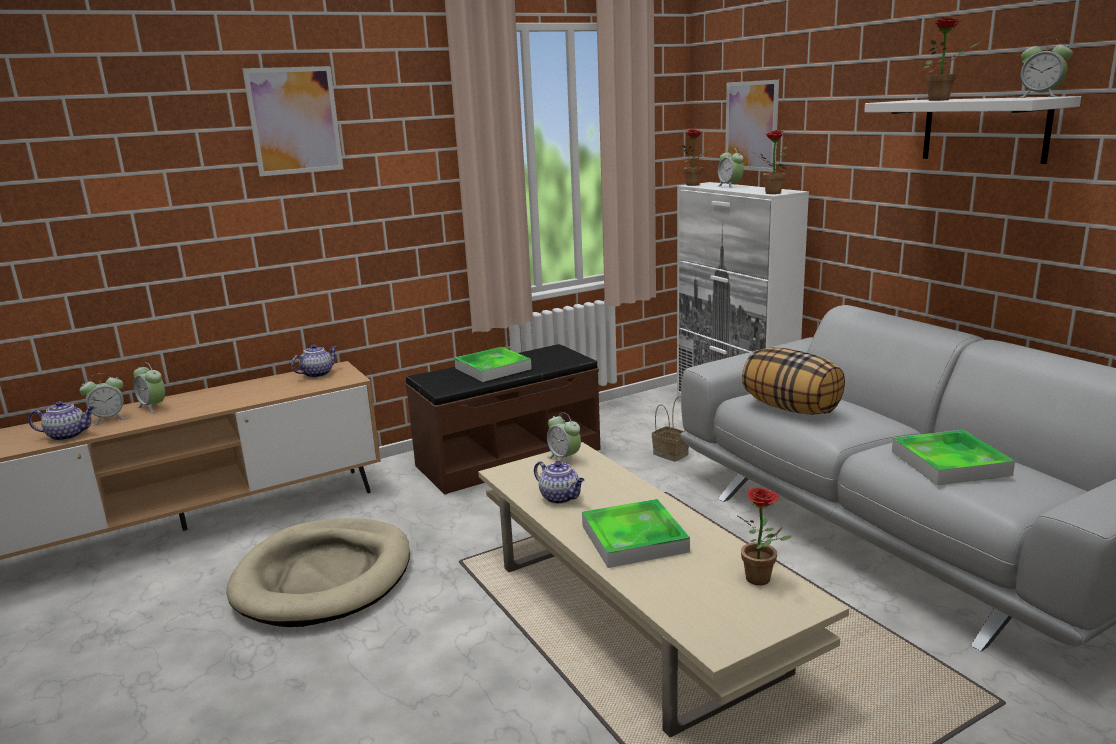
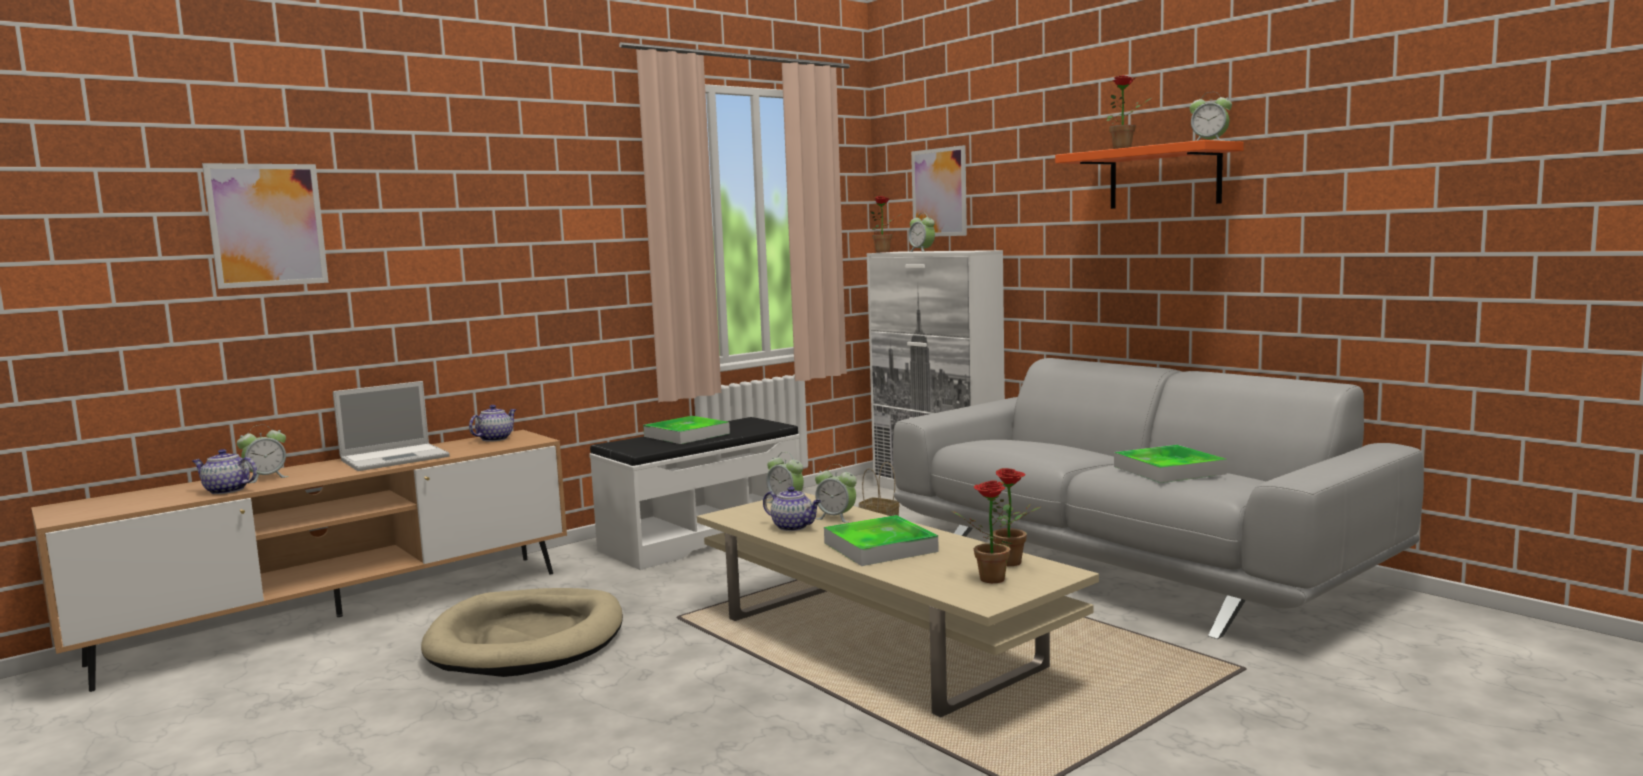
camera: 10 degrees left, 10 degrees down
(68, 435) = (226, 491): teapot -> teapot turned 150 degrees counterclockwise
(153, 407) = (314, 468): alarm clock -> alarm clock (836, 518)
(225, 397) = (396, 458): none -> laptop
(294, 121) = (479, 167): picture -> picture (267, 225)
(508, 457) = (701, 538): brown bench -> white bench
(769, 193) = (965, 251): potted plant -> potted plant (986, 579)
(791, 408) = (1010, 447): pillow -> none
(984, 129) = (1164, 177): white shelf -> orange shelf

